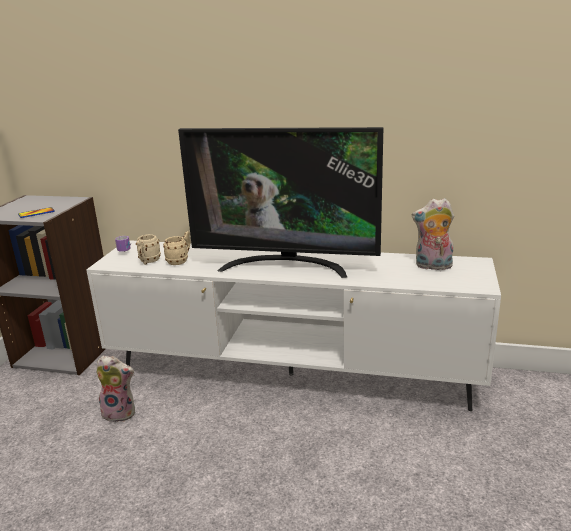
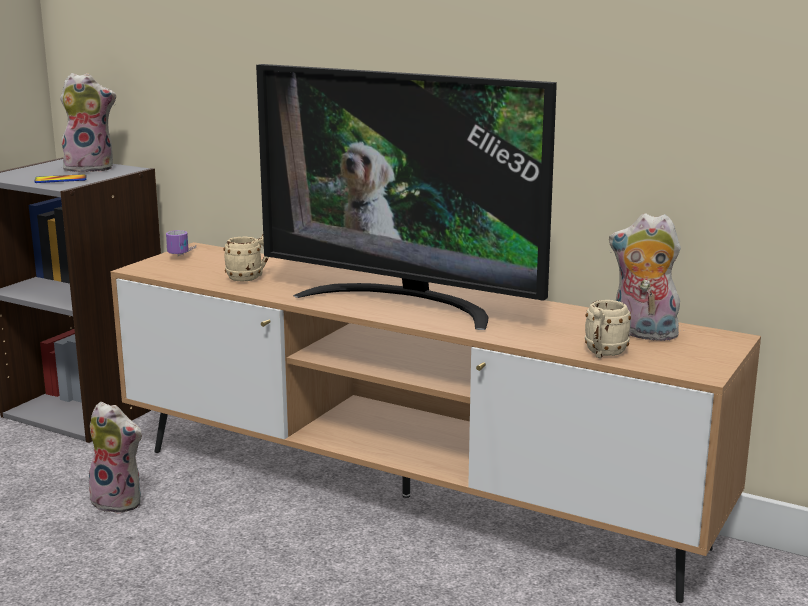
camera: 15 degrees right, 5 degrees down
(49, 201) = (91, 168): none -> plush toy
(148, 261) = (203, 272): beige mug -> beige mug (603, 353)
(291, 374) = (405, 496): white tv stand -> brown tv stand

